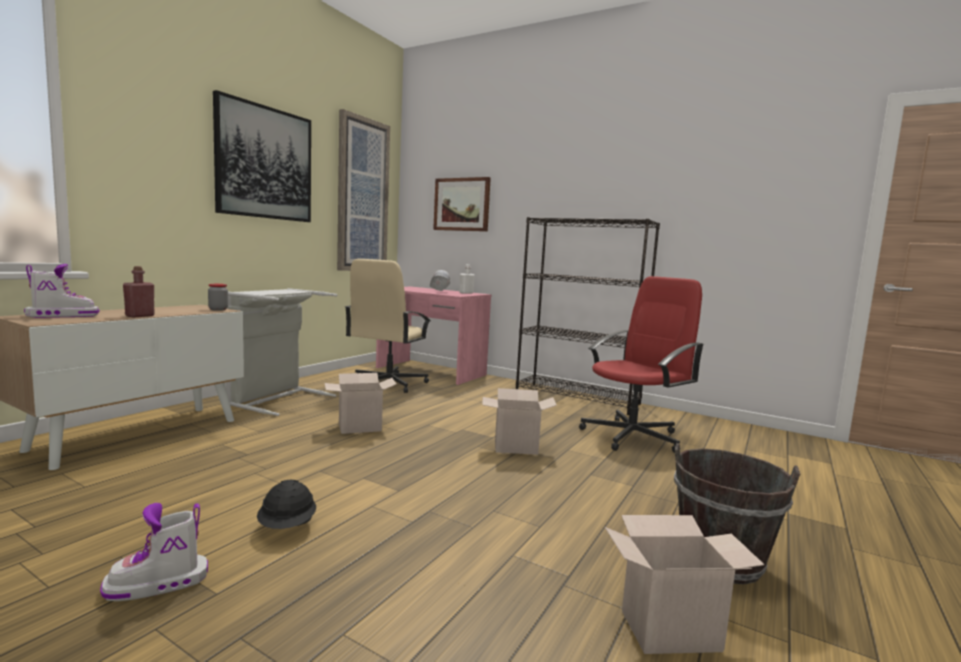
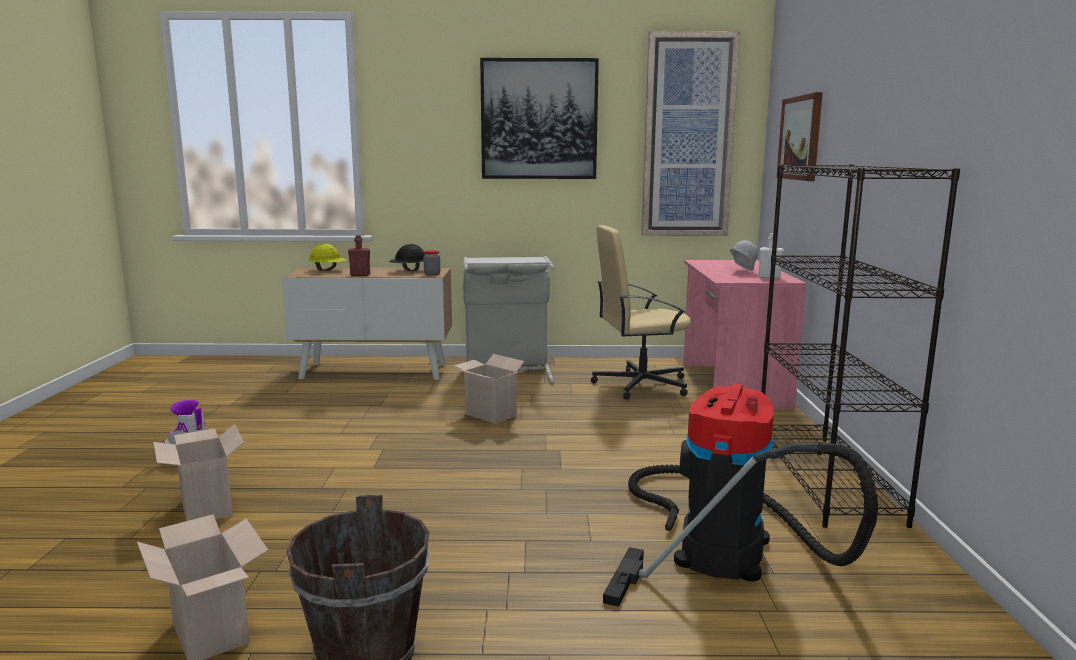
camera: 60 degrees right, 5 degrees up
(62, 315) = (328, 270): boot -> yellow hard hat
(287, 527) = (277, 455): black hard hat -> black hard hat (408, 271)
(514, 448) = (544, 485): cardboard box -> cardboard box (204, 508)
(633, 436) = (720, 545): red office chair -> vacuum cleaner

